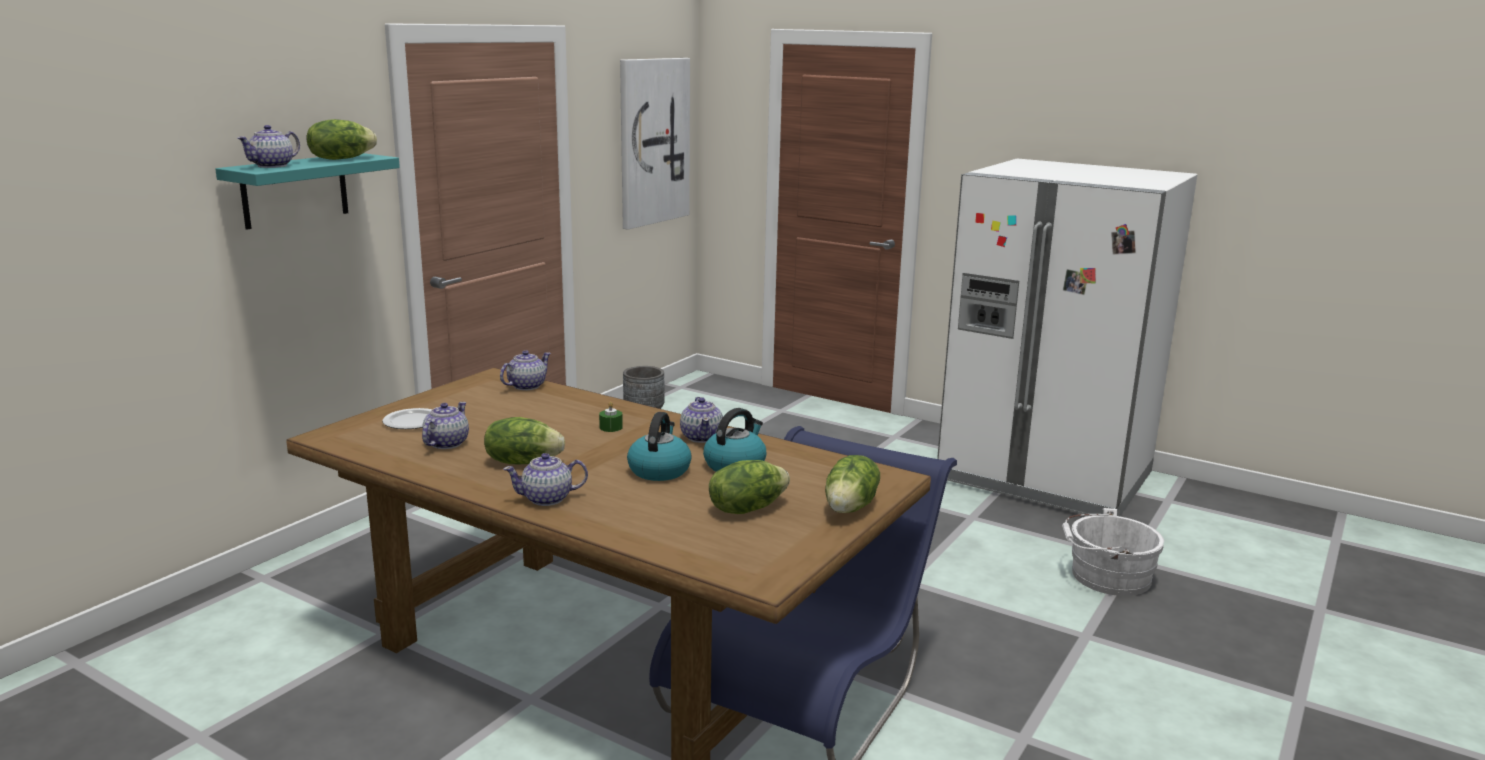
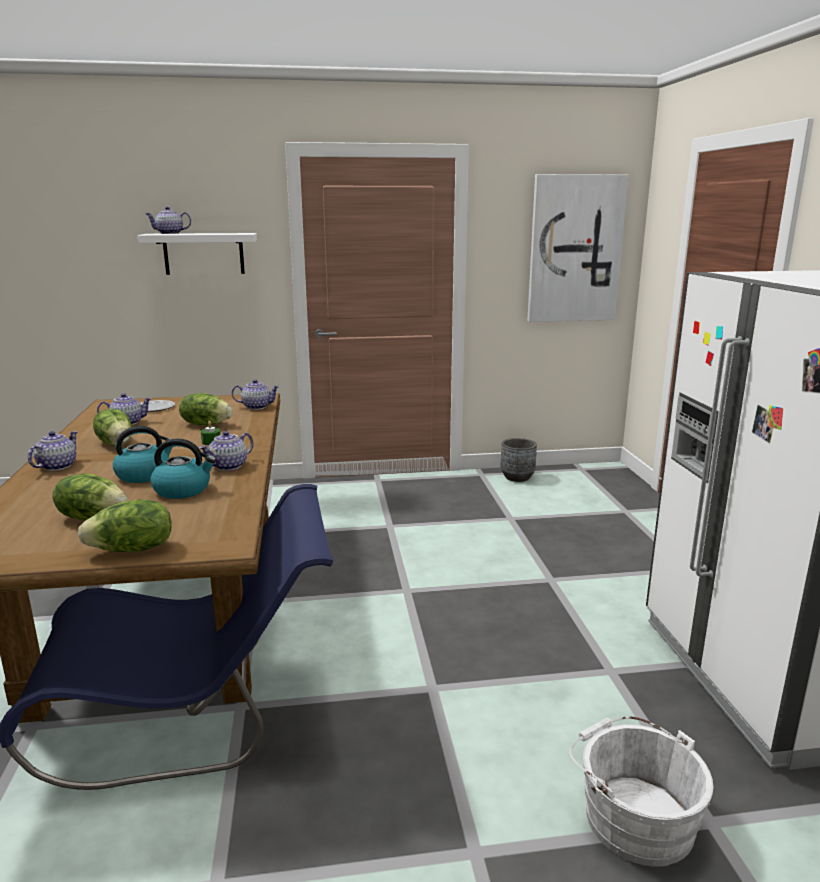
camera: 50 degrees right, 0 degrees up
(295, 190) = (204, 253): turquoise shelf -> white shelf
(341, 159) = (221, 233): lettuce -> lettuce (206, 424)
(547, 499) = (56, 466): teapot -> teapot turned 75 degrees clockwise

